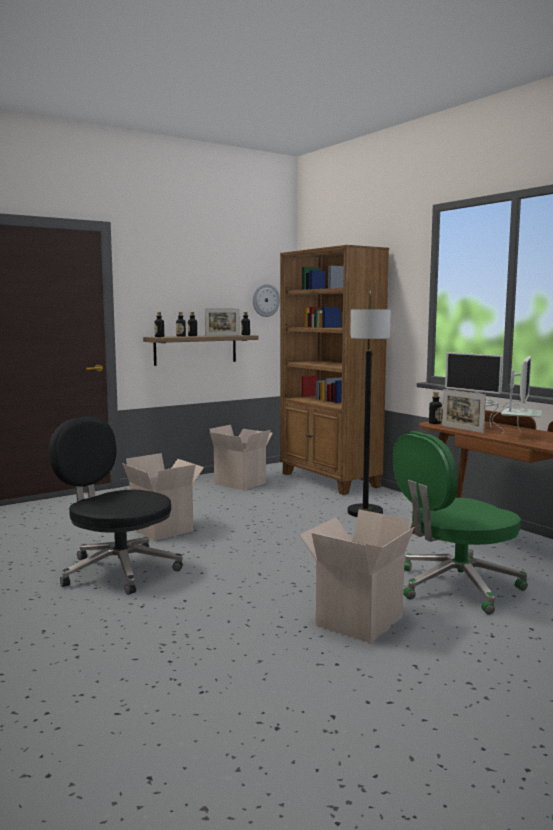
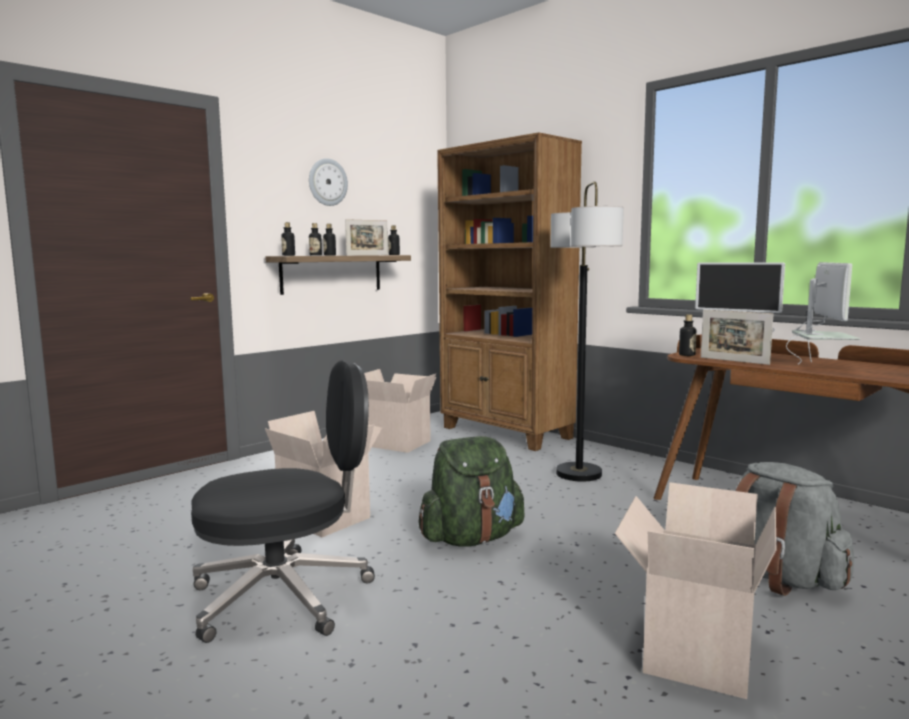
camera: 10 degrees left, 0 degrees up
(118, 570) = (285, 595): black office chair -> black office chair turned 135 degrees clockwise
(256, 548) = (471, 538): none -> green backpack
(265, 300) = (412, 213): wall clock -> wall clock (327, 182)
(455, 586) = (778, 578): green office chair -> grey backpack

